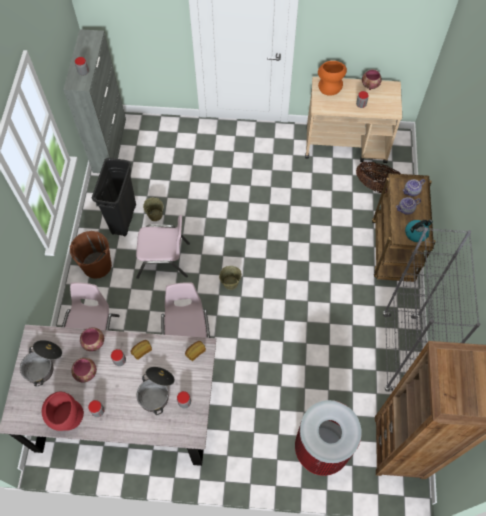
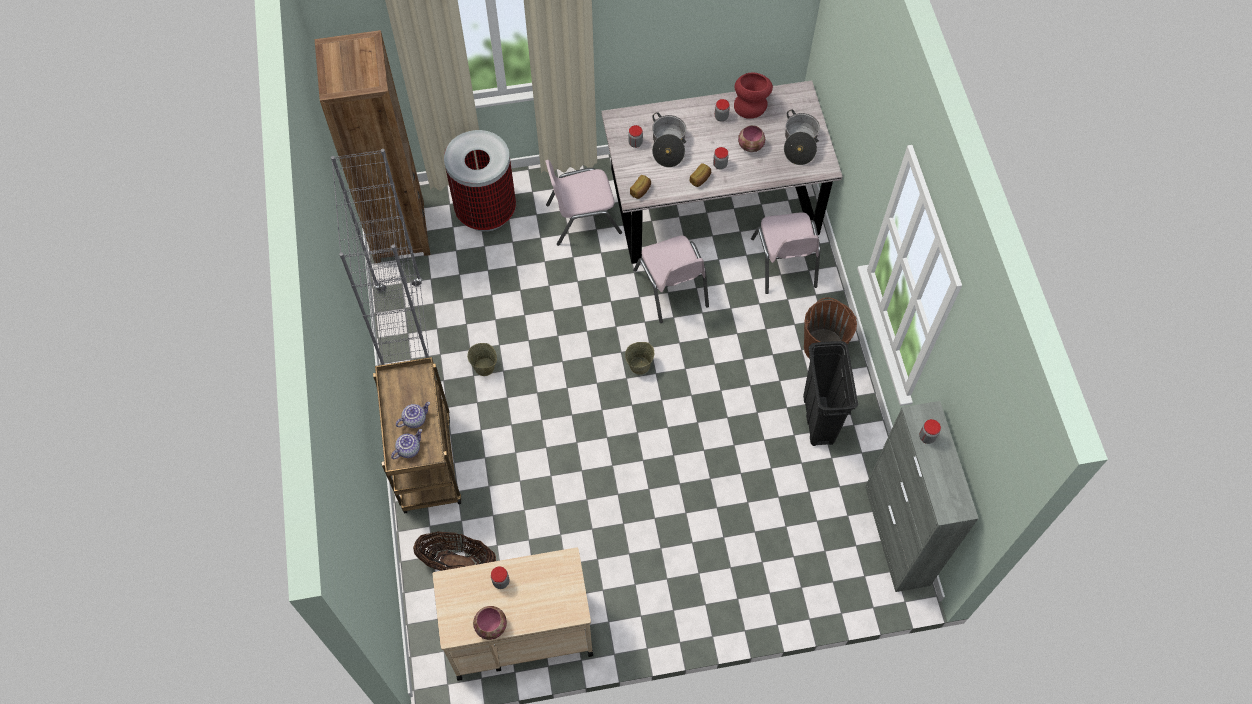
camera: 165 degrees right, 0 degrees up
(94, 342) = (756, 176): bowl -> none
(155, 215) = (777, 436): beige bucket -> beige bucket (484, 367)
(164, 260) = (738, 375): pink chair -> pink chair (583, 218)
(329, 85) = (558, 608): orange vase -> none
(416, 233) = (398, 388): kettle -> none

